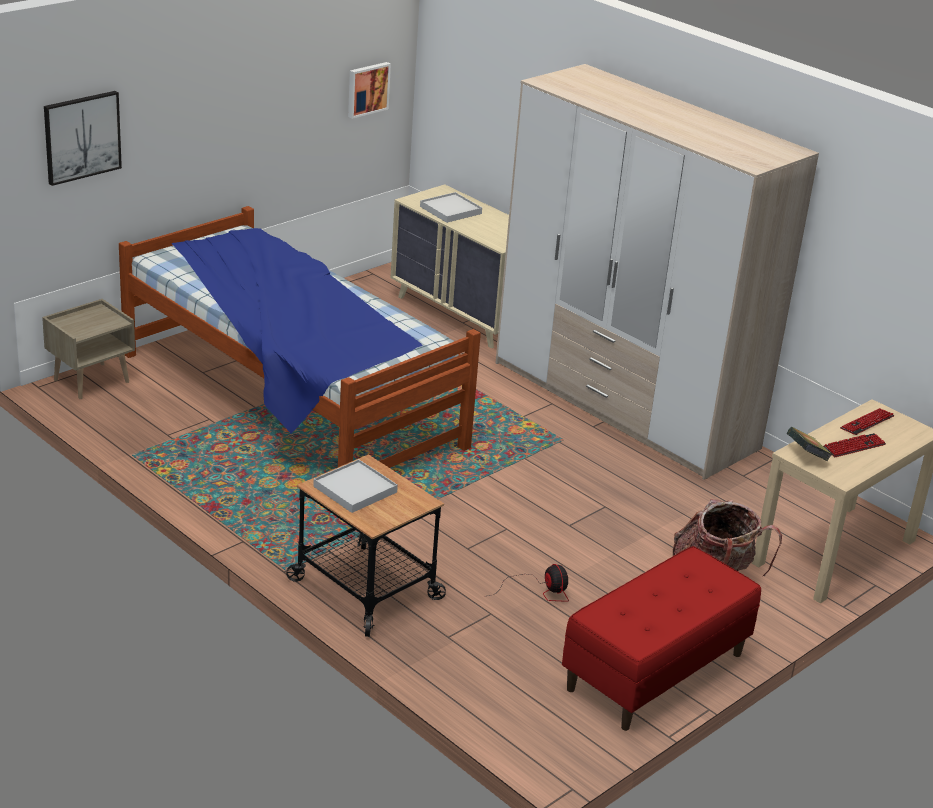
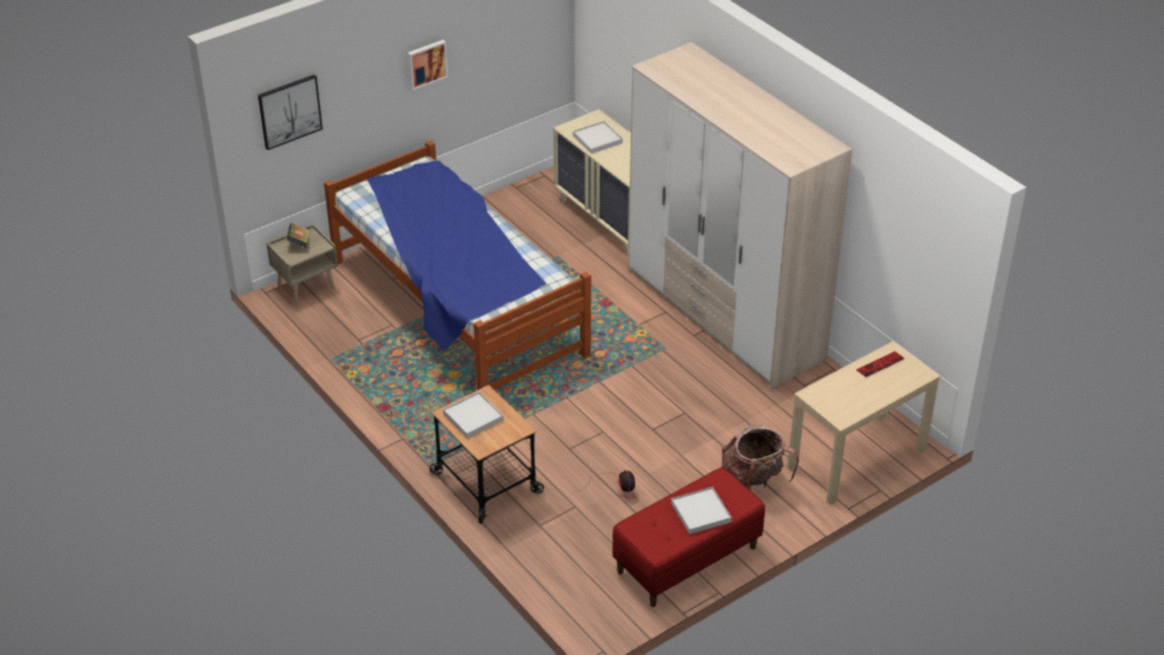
camera: 10 degrees right, 10 degrees up
(367, 89) = (531, 36): picture -> picture (426, 63)
(681, 598) = (700, 512): none -> white tray
(806, 456) = (820, 397): book -> book (299, 243)
(854, 446) = (861, 388): keyboard -> none

